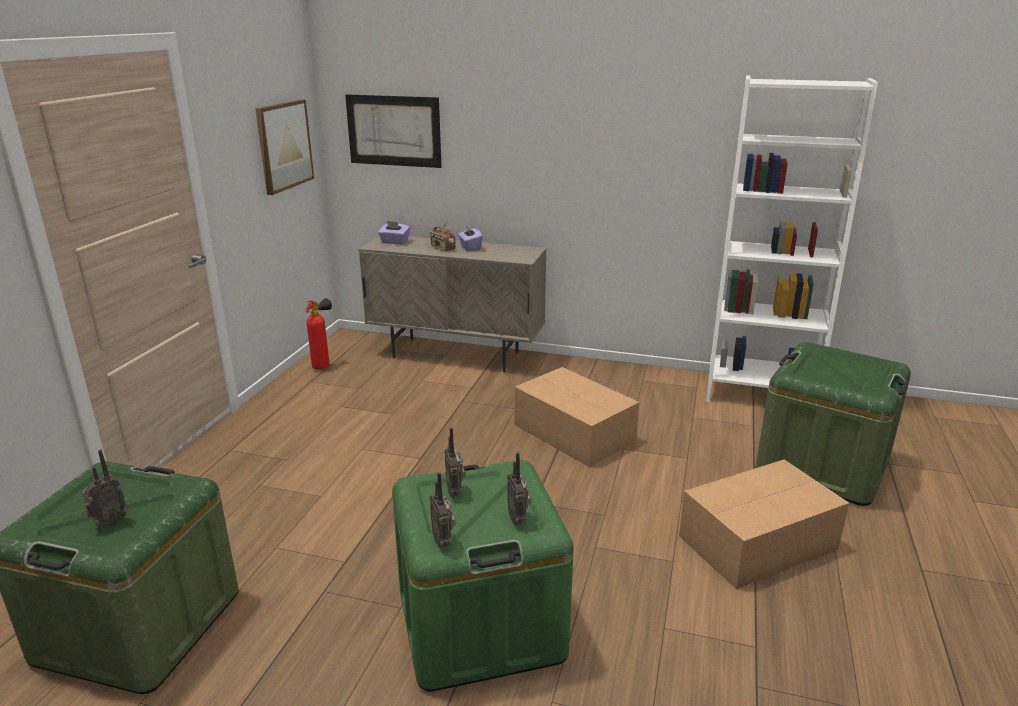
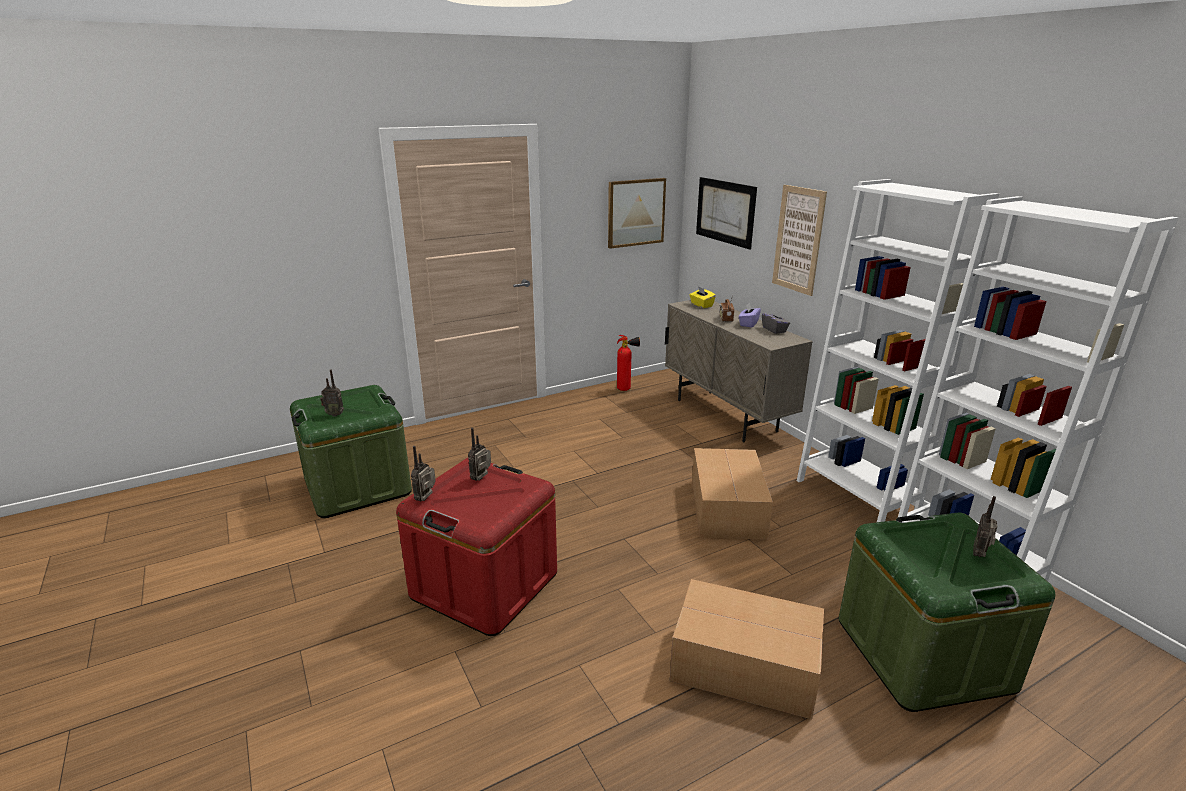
camera: 45 degrees right, 0 degrees up
(394, 242) = (701, 305): purple tissue box -> yellow tissue box
(480, 624) = (484, 585): green storage box -> red storage box
(501, 246) = (774, 330): none -> grey tissue box
(507, 147) = (798, 240): none -> picture
(518, 519) = (483, 511): radio -> radio (980, 554)
(641, 379) = (856, 497): none -> white bookcase

